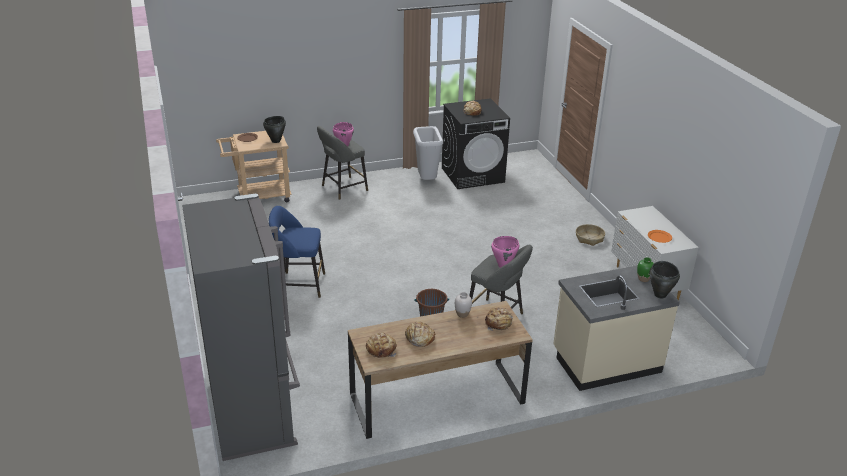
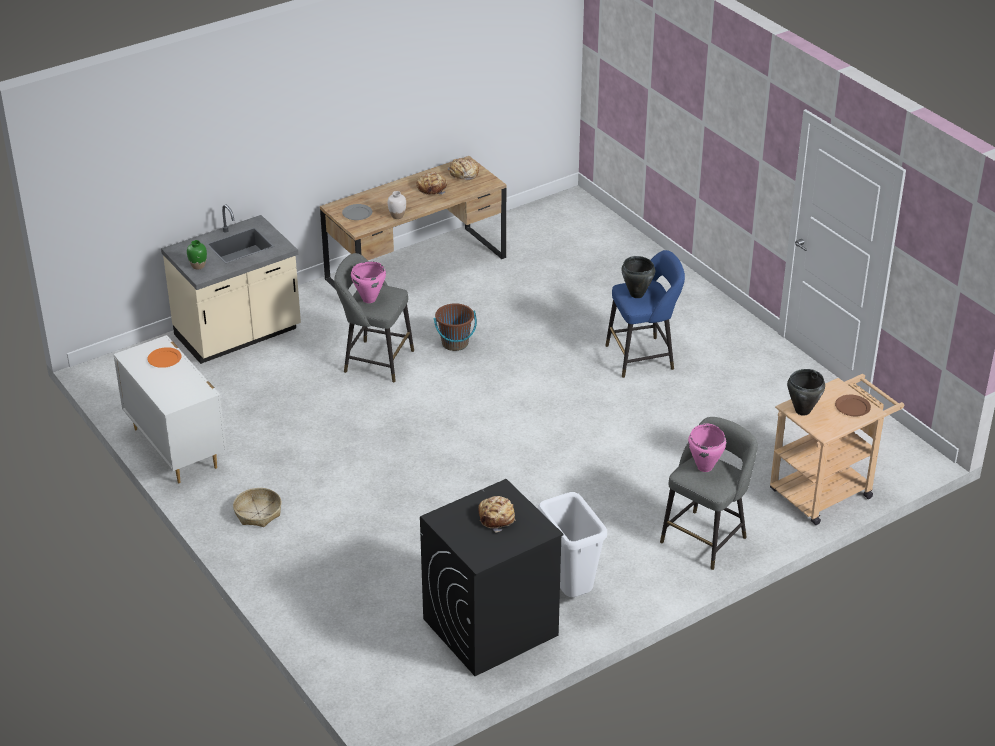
camera: 165 degrees right, 5 degrees up
(254, 412) = (587, 228): grey fridge -> none
(498, 323) = (357, 214): bread -> grey plate
(660, 294) = (181, 251): black cooking pot -> black cooking pot (636, 294)

